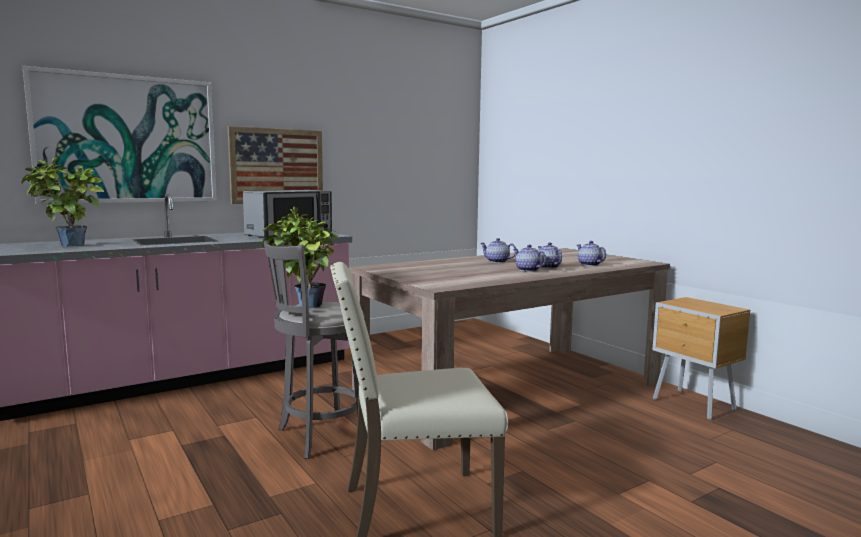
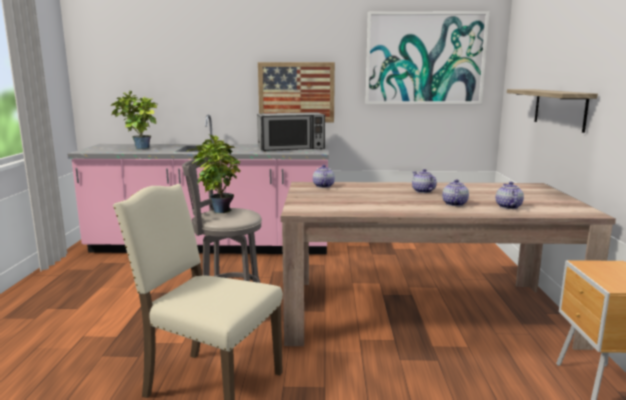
camera: 35 degrees right, 5 degrees up
(127, 139) = (189, 75): picture -> picture (425, 58)
(527, 270) = (423, 204): teapot -> teapot (323, 186)
(573, 178) = (559, 109): none -> shelf

